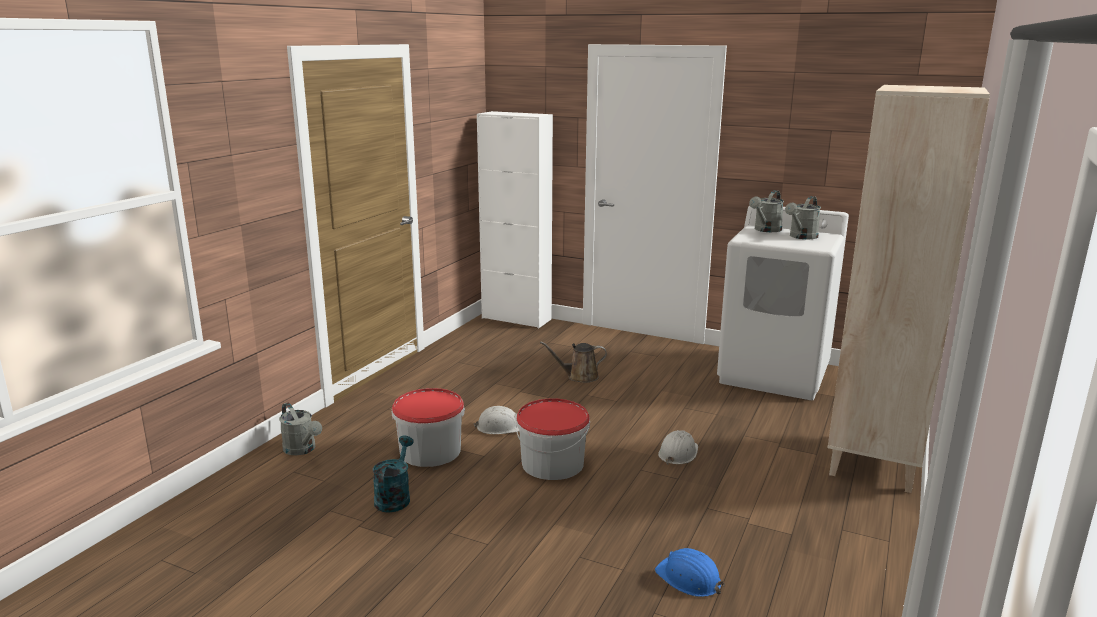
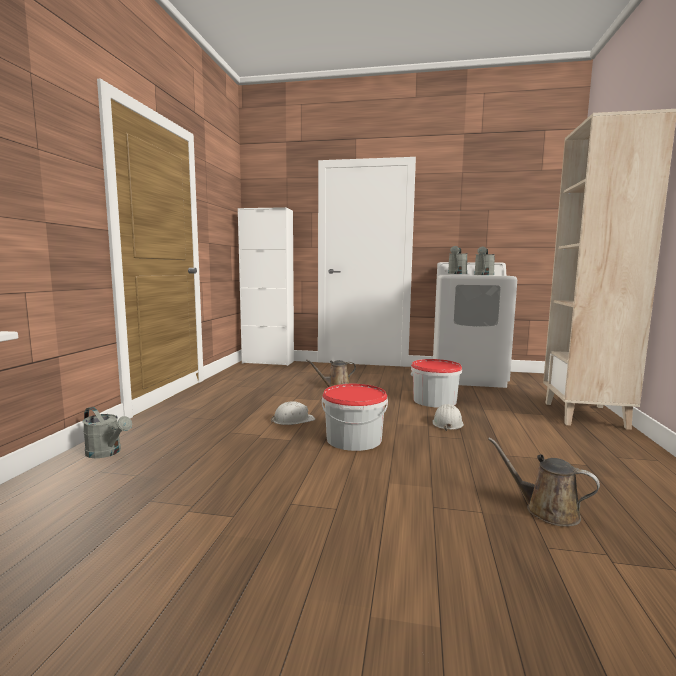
camera: 15 degrees left, 10 degrees down
(394, 497) = (218, 480): turquoise watering can -> none
(430, 451) = (239, 441): bucket -> bucket (435, 400)
(689, 579) = (546, 511): blue hard hat -> brown watering can

